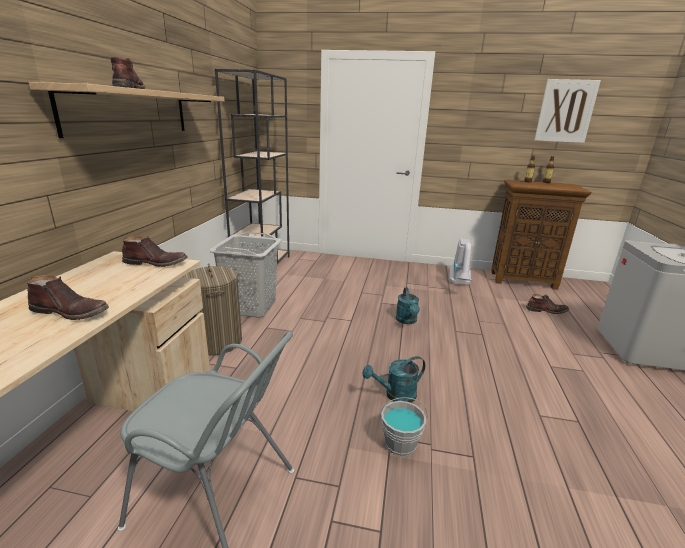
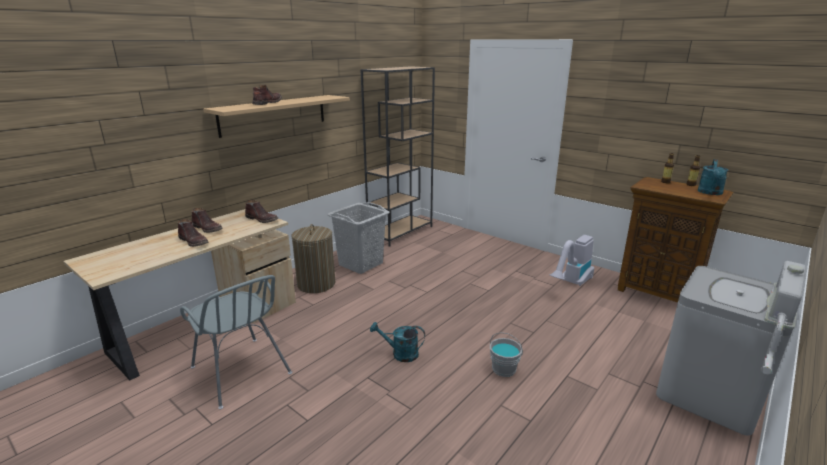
camera: 30 degrees right, 0 degrees up
(400, 443) = (369, 383): grey bucket -> grey bucket (504, 369)
(407, 321) = (475, 304): turquoise watering can -> turquoise watering can (710, 193)
(546, 310) = (639, 329): brown boot -> brown boot (208, 228)
(565, 111) = (719, 105): picture -> none

